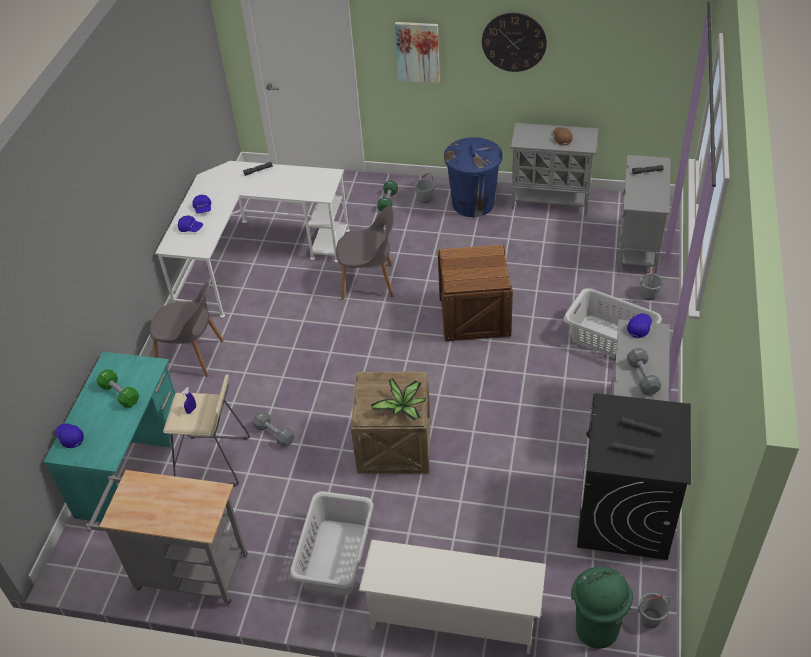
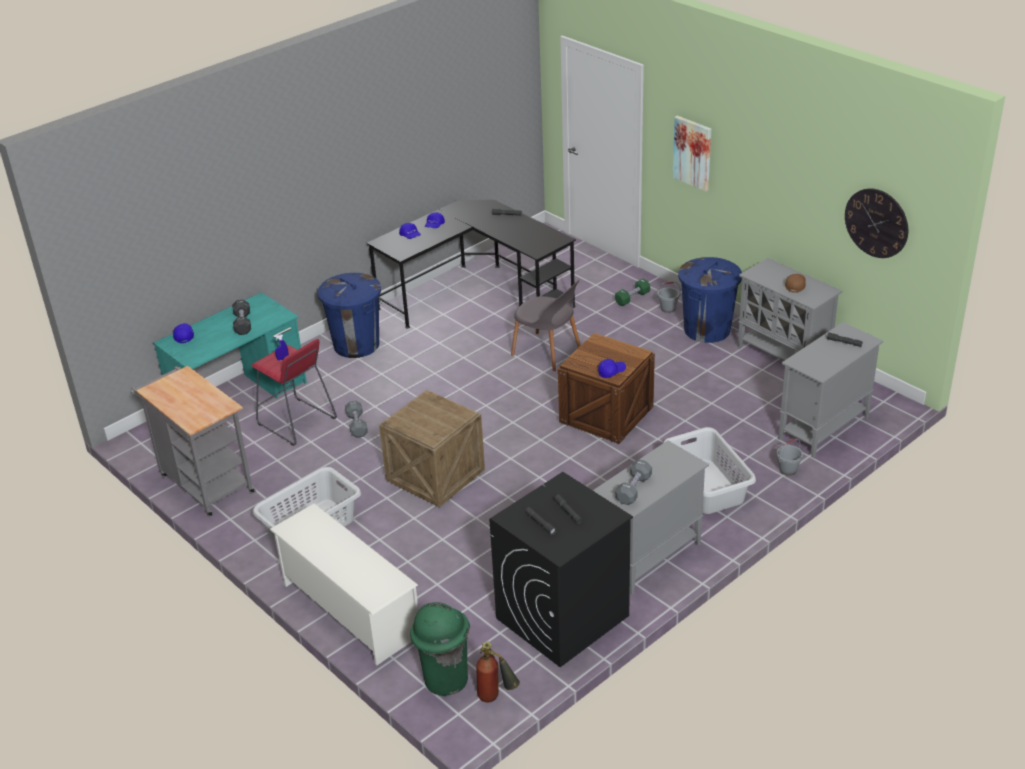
camera: 35 degrees right, 10 degrees down
(120, 394) = (242, 324): green dumbbell -> black dumbbell
(192, 355) = (356, 345): grey chair -> blue trash can
(213, 460) = (296, 422): beige stool -> red stool
(254, 257) = (476, 295): white desk -> black desk
(403, 407) = (431, 428): potted plant -> none
(514, 42) = (774, 168): wall clock -> wall clock (876, 223)
(639, 328) = (677, 454): blue cap -> blue cap (611, 372)
(650, 618) = (496, 698): grey bucket -> fire extinguisher

